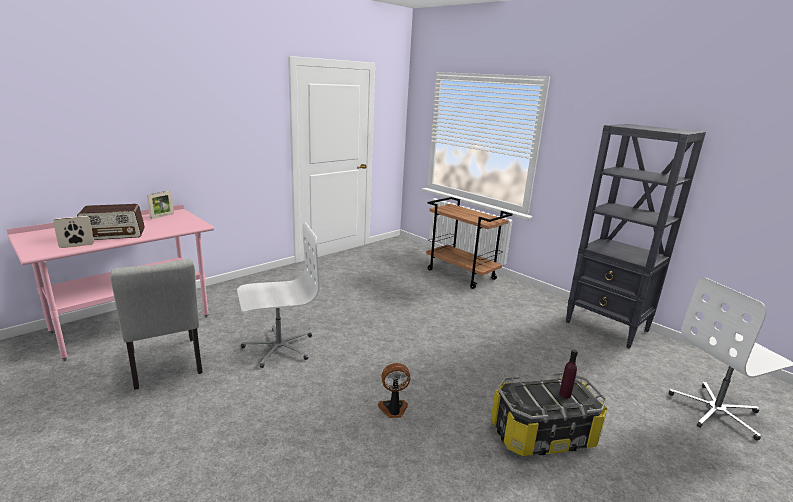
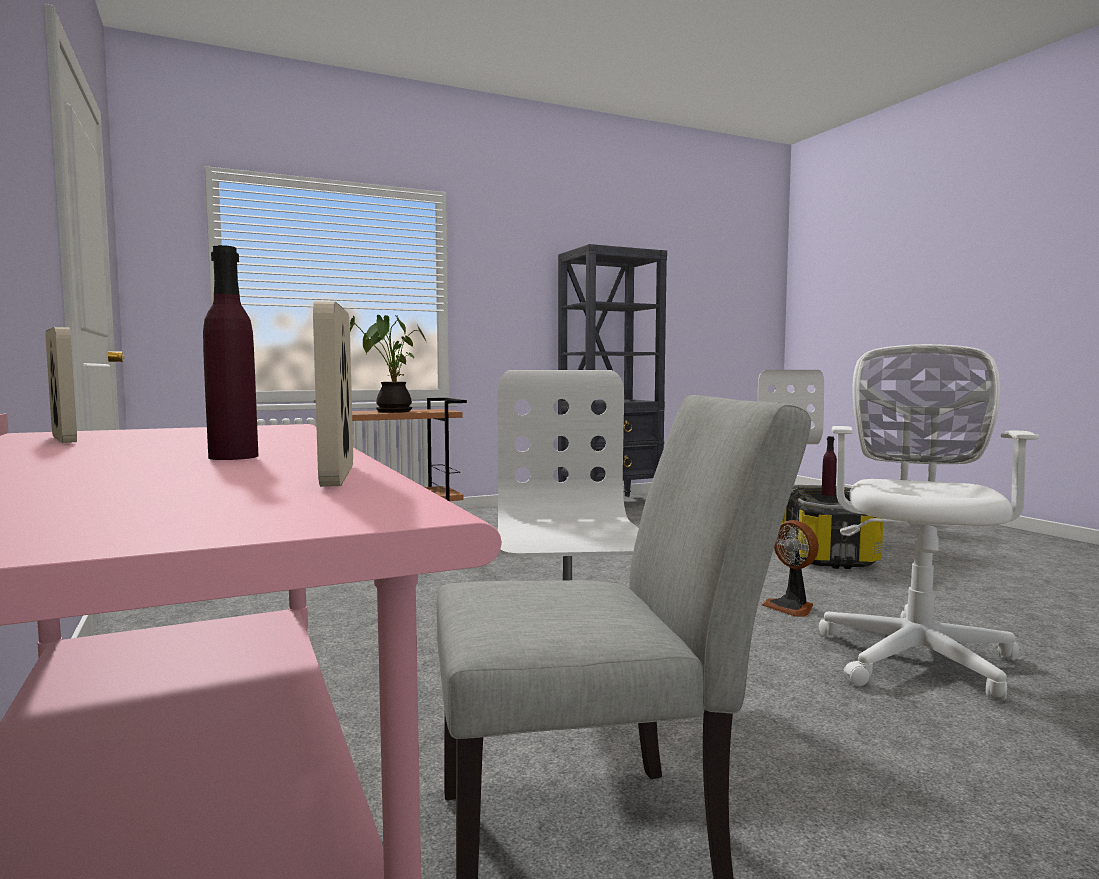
camera: 70 degrees left, 15 degrees down
(114, 234) = (233, 457): radio -> purple bottle
(326, 454) = (916, 655): none -> white office chair
(393, 409) = (791, 607): fan -> fan turned 45 degrees counterclockwise
(467, 214) = (391, 411): none -> potted plant

